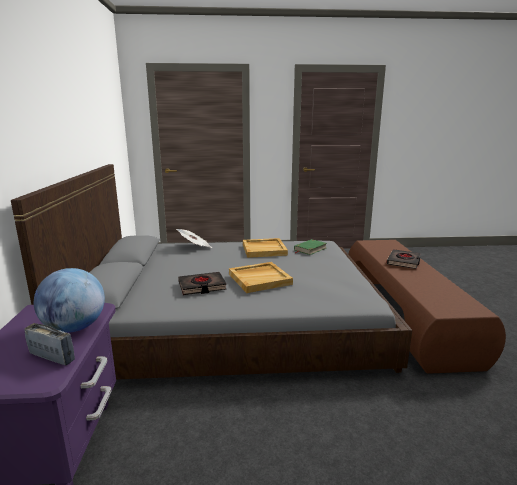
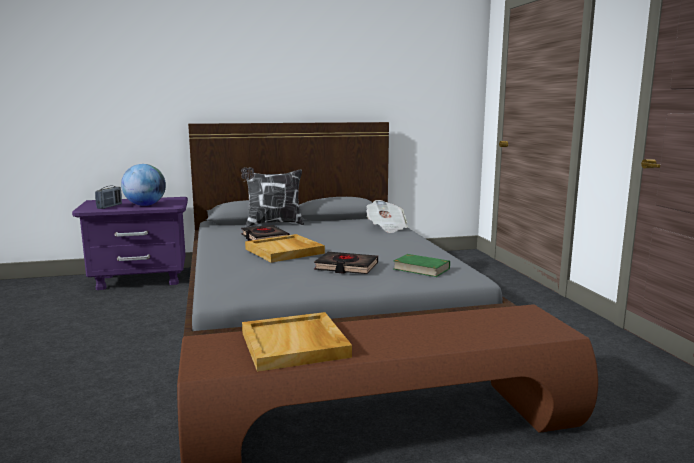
camera: 80 degrees right, 5 degrees down
(139, 282) = (273, 224): none -> pillow
(264, 249) = (399, 250): beige tray -> beige tray (295, 345)
(403, 262) = (424, 334): black book -> black book (346, 267)

